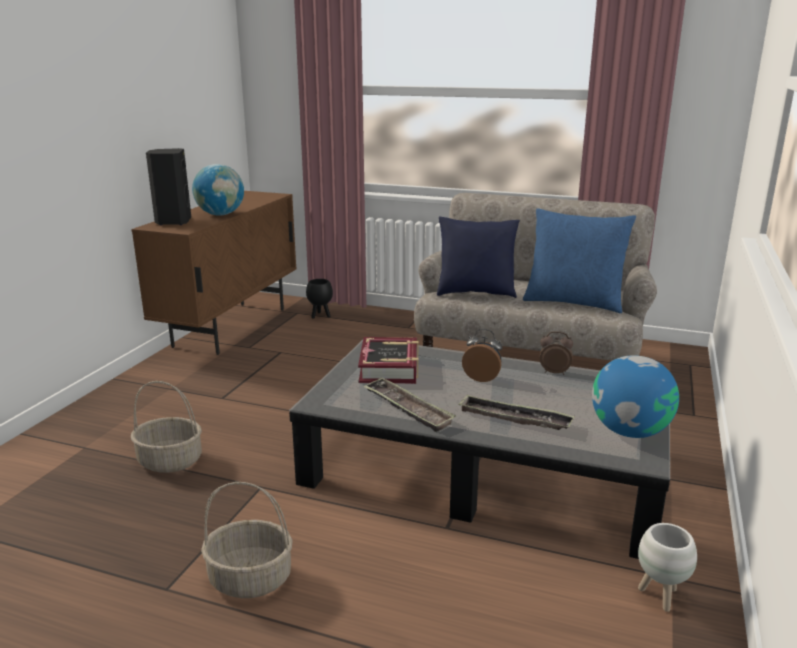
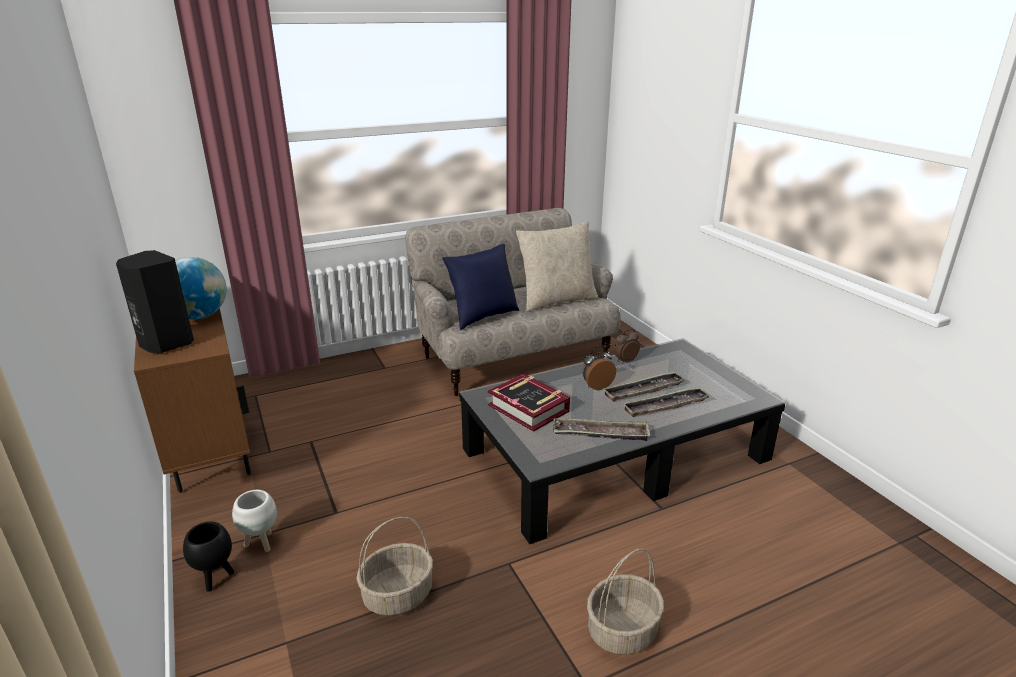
camera: 45 degrees left, 5 degrees up
(320, 316) = (285, 389): black planter -> black planter (216, 578)
(520, 399) = (643, 390): none -> tray
(573, 302) = (556, 300): blue pillow -> beige pillow
(630, 431) = (726, 382): globe -> none
(660, 596) = (800, 477): white planter -> white planter (261, 543)

